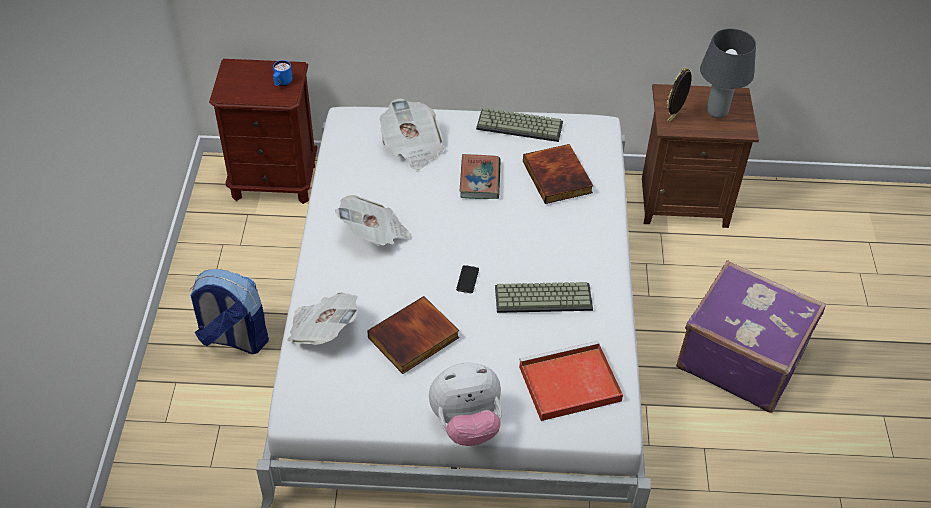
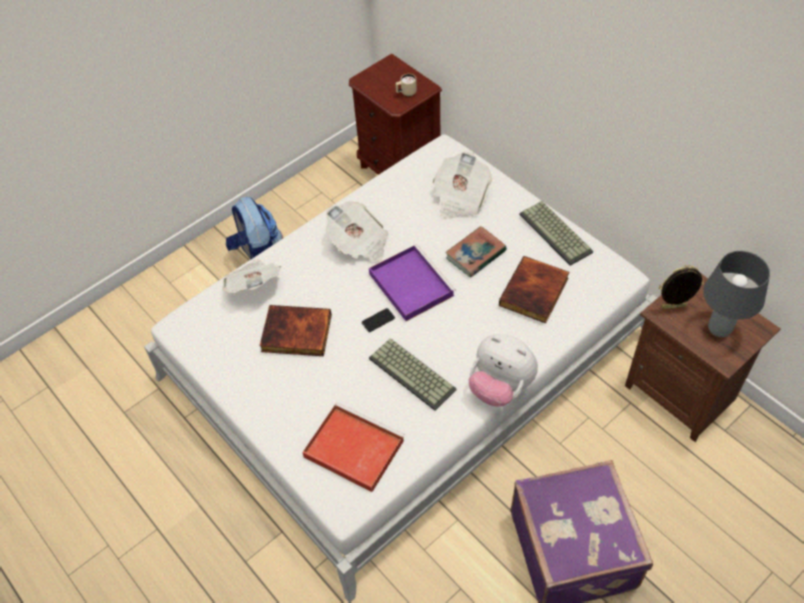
camera: 50 degrees right, 5 degrees up
(282, 83) = (406, 93): blue mug -> beige mug
(457, 235) = (409, 284): none -> purple tray
(466, 424) = (258, 418): plush toy -> plush toy (500, 387)

